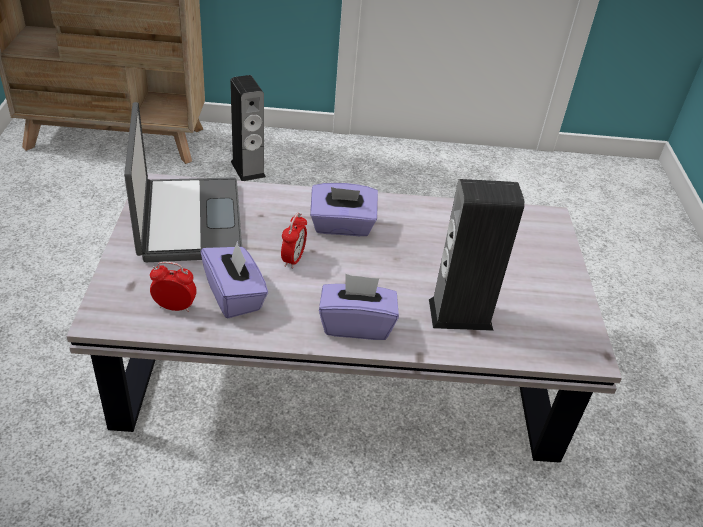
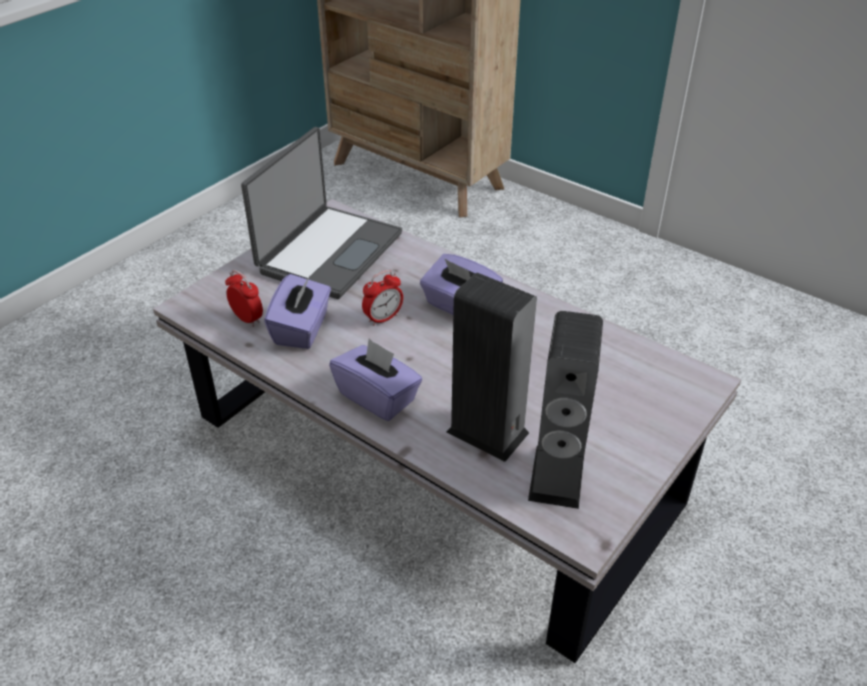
camera: 40 degrees right, 0 degrees up
(248, 169) = (514, 240): speaker -> speaker (556, 476)

